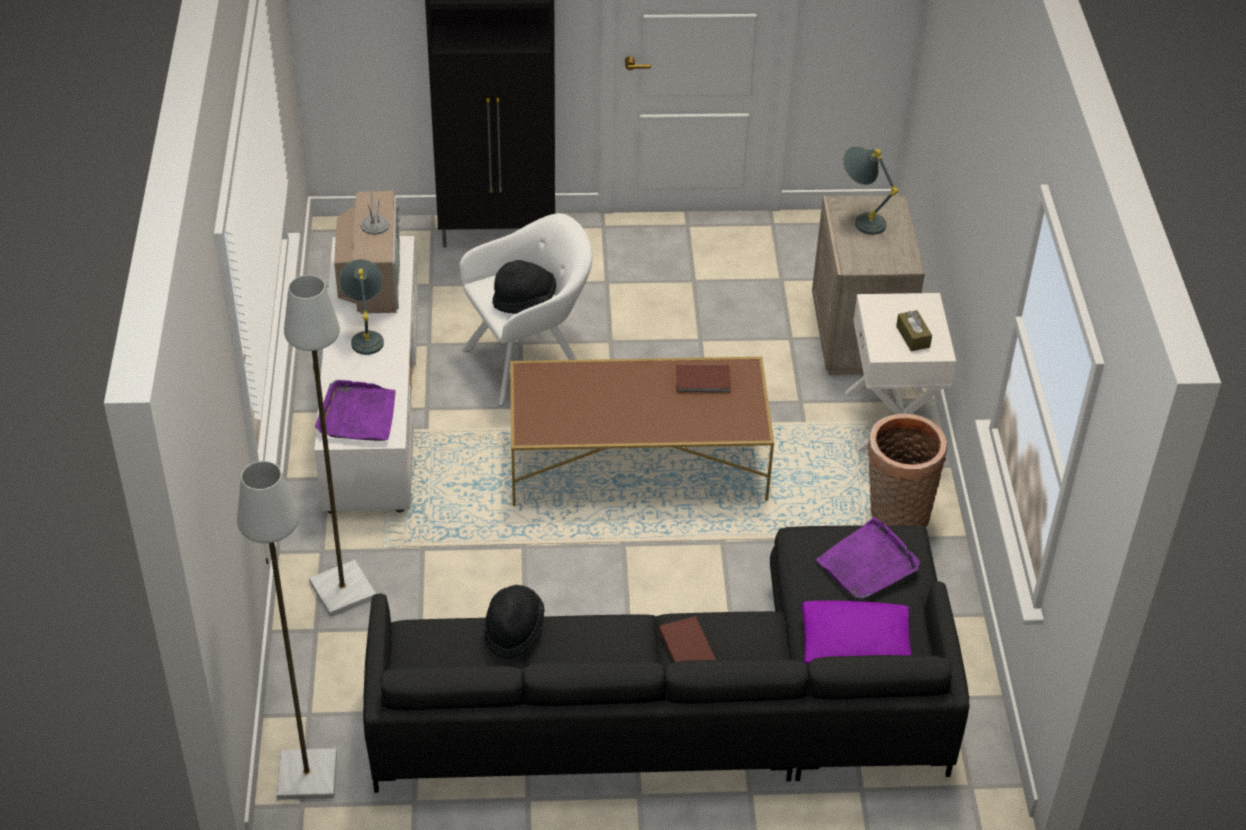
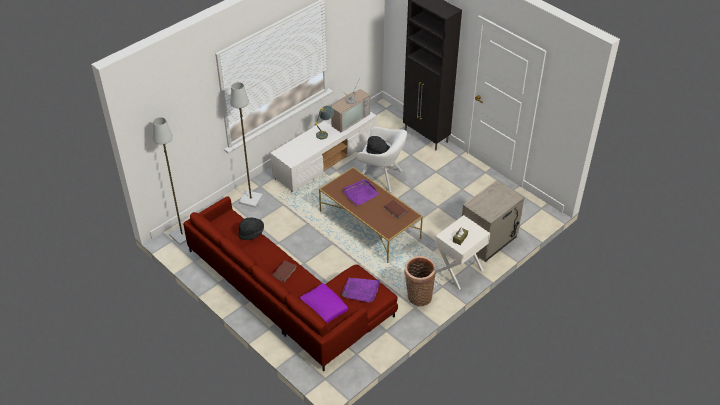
camera: 50 degrees right, 0 degrees up
(358, 415) = (292, 152): purple tray -> purple tray (360, 193)
(690, 704) = (288, 295): black sofa -> red sofa
(861, 219) = (497, 194): grey table lamp -> none

